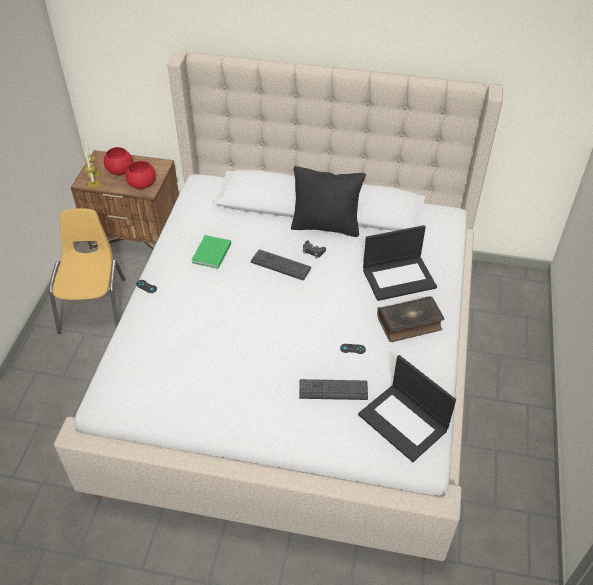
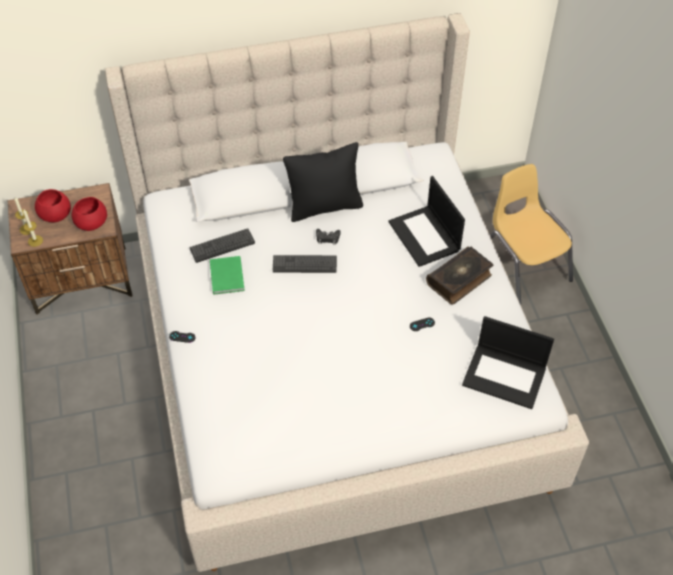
camera: 25 degrees left, 5 degrees up
(94, 305) = (83, 376): yellow chair -> yellow chair (523, 265)
(333, 390) = (427, 371): keyboard -> keyboard (222, 246)
(399, 277) = (425, 236): laptop -> laptop turned 105 degrees clockwise

